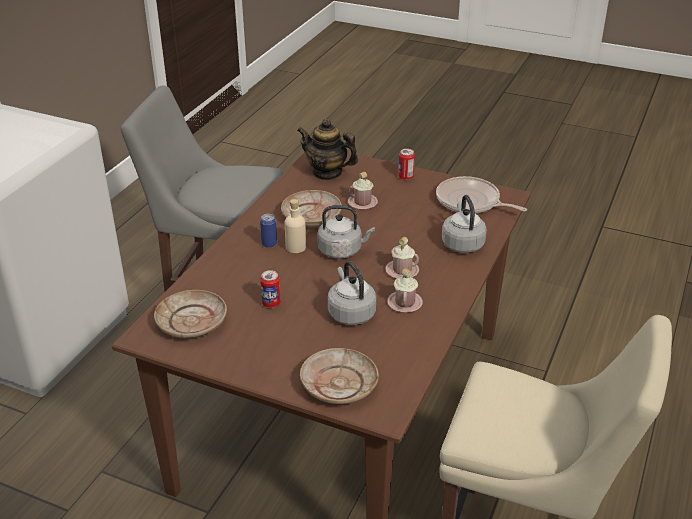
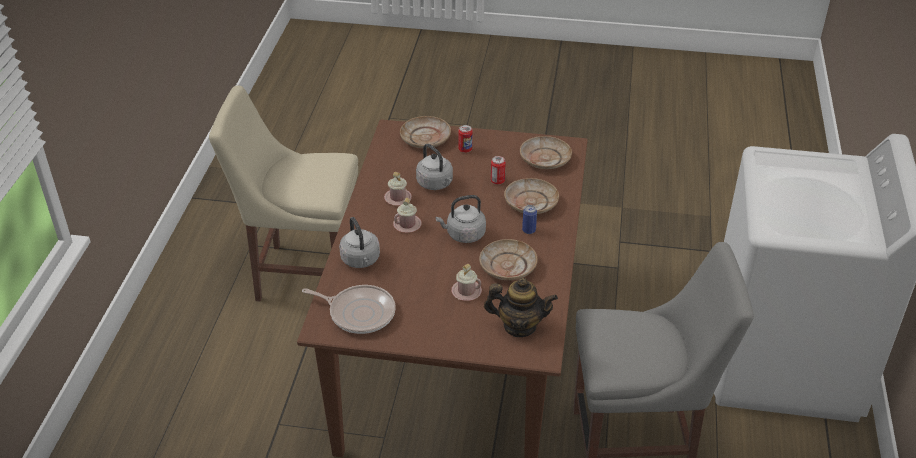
camera: 165 degrees right, 5 degrees up
(248, 271) = (530, 202): none -> beige plate
(295, 247) = (504, 231): beige bottle -> none
(406, 177) = (433, 336): can -> can (465, 149)

